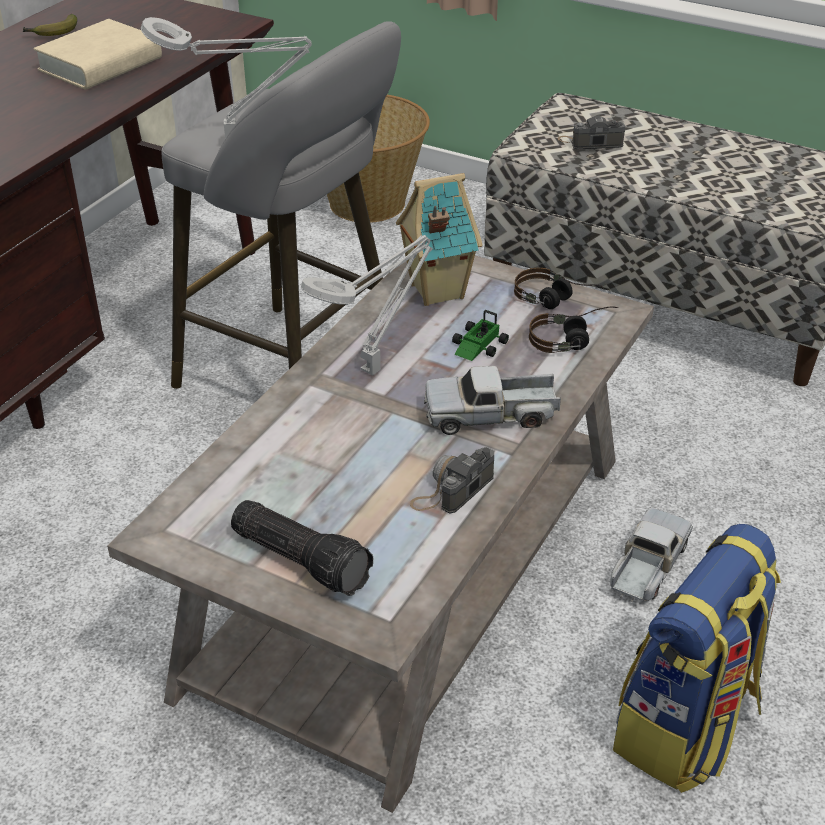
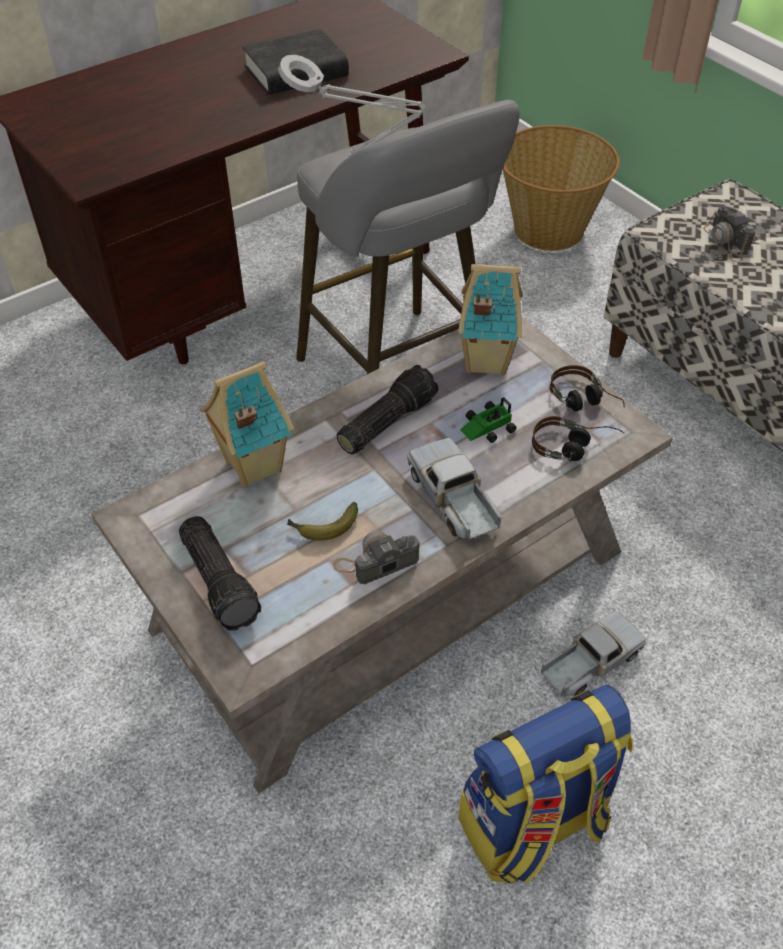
camera: 25 degrees right, 10 degrees up
(53, 32) = (280, 29): banana -> banana (323, 527)
(100, 65) = (296, 72): beige book -> black book
(261, 448) = (251, 466): none -> toy house
(374, 368) = (386, 421): grey table lamp -> flashlight
(491, 414) = (454, 500): toy truck -> toy truck turned 45 degrees clockwise
(590, 142) = (727, 242): camera -> camera turned 135 degrees counterclockwise

